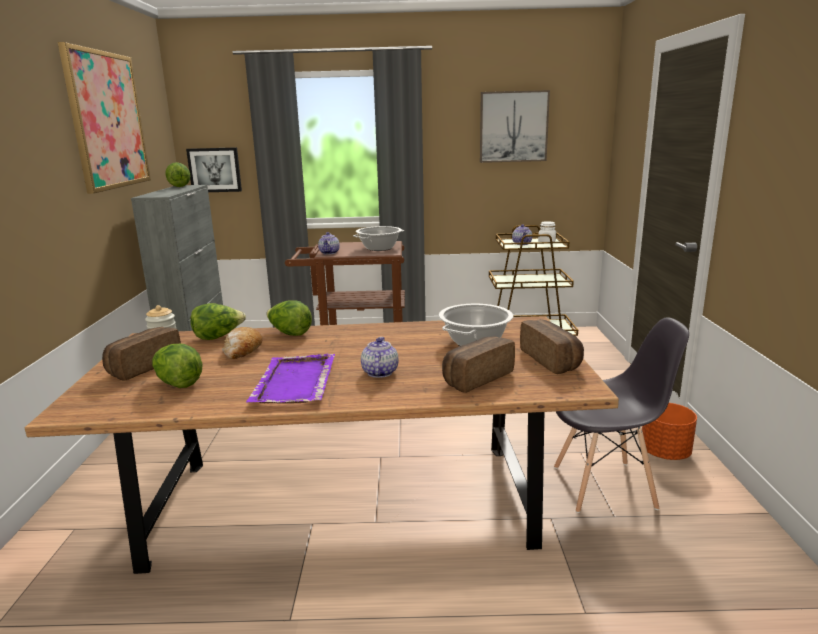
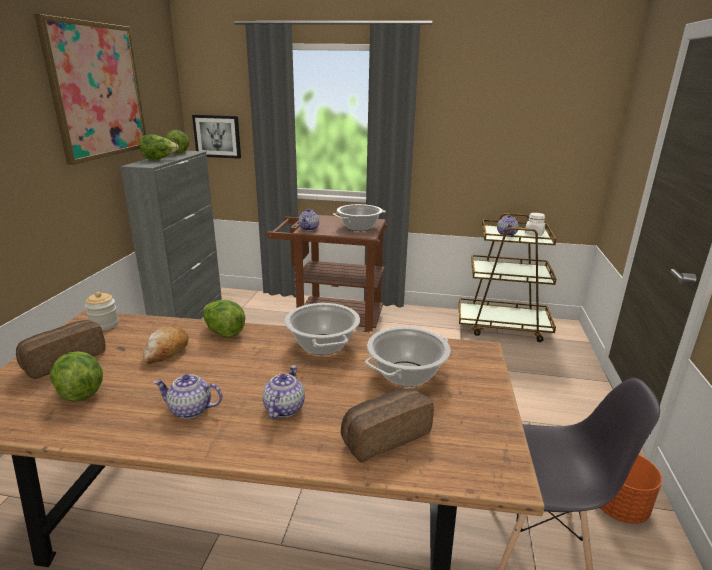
camera: 10 degrees right, 5 degrees up
(218, 337) = (155, 327): lettuce -> lettuce (159, 159)
(294, 382) = (190, 410): purple tray -> teapot
(390, 332) = (323, 345): none -> cooking pot
(513, 127) = (512, 110): picture -> none
(552, 360) = (483, 419): bread -> none

